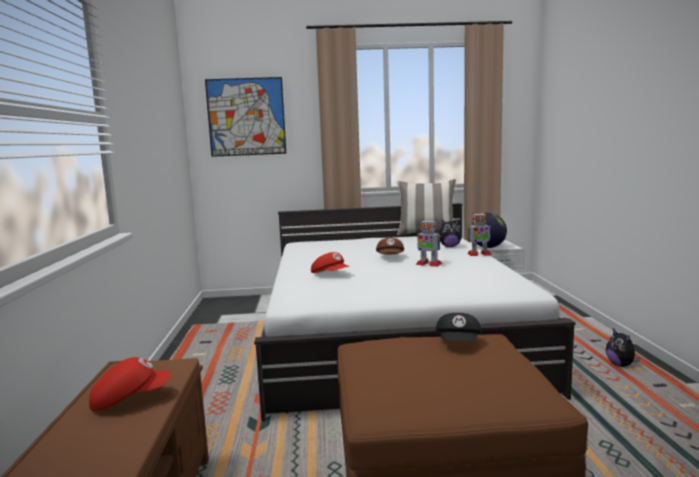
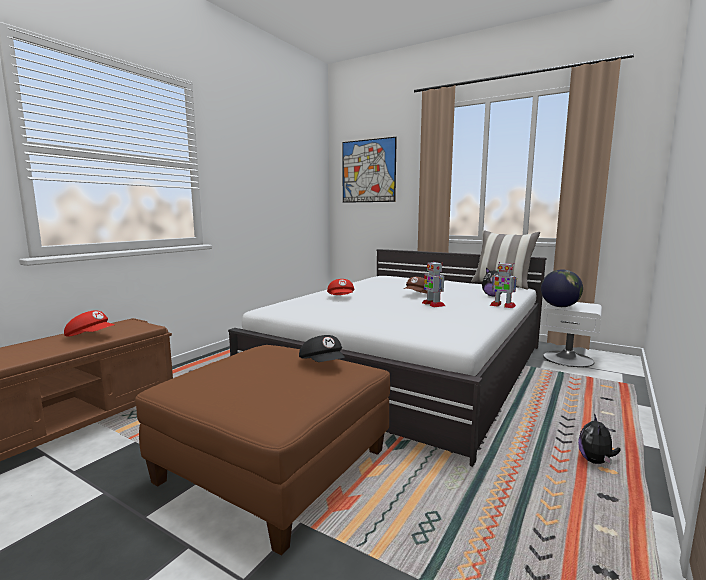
camera: 35 degrees right, 0 degrees up
(459, 343) = (323, 364): black cap -> black cap turned 75 degrees counterclockwise

